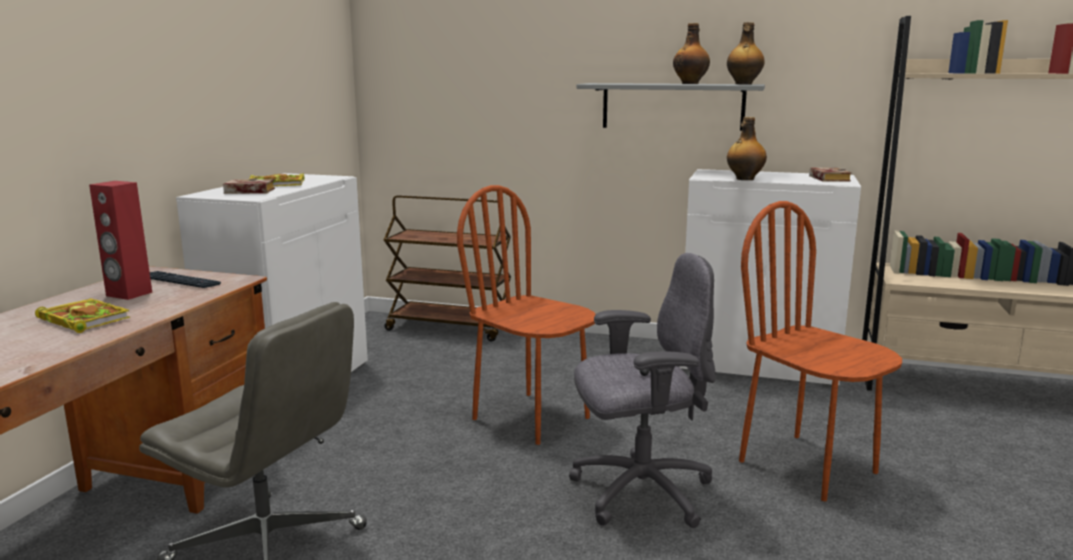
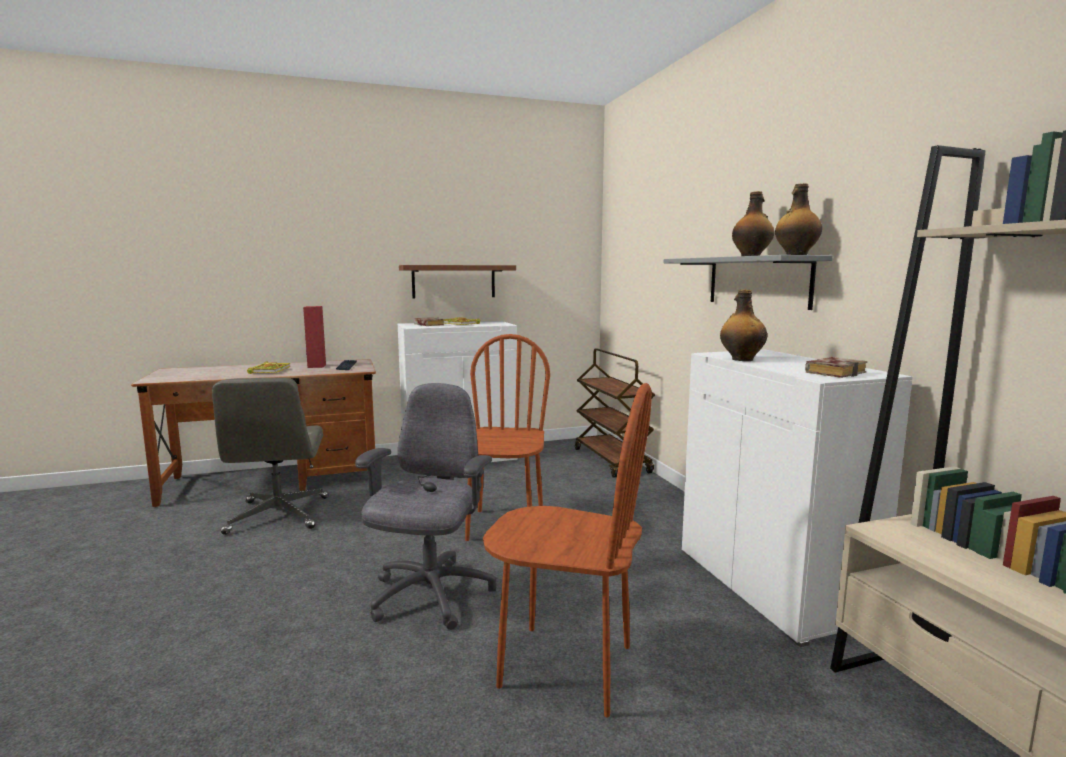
camera: 55 degrees right, 5 degrees down
(228, 118) = (453, 281): none -> brown shelf
(639, 492) = (430, 596): grey office chair -> grey office chair turned 120 degrees counterclockwise
(808, 466) = (566, 667): brown chair -> brown chair turned 90 degrees clockwise

